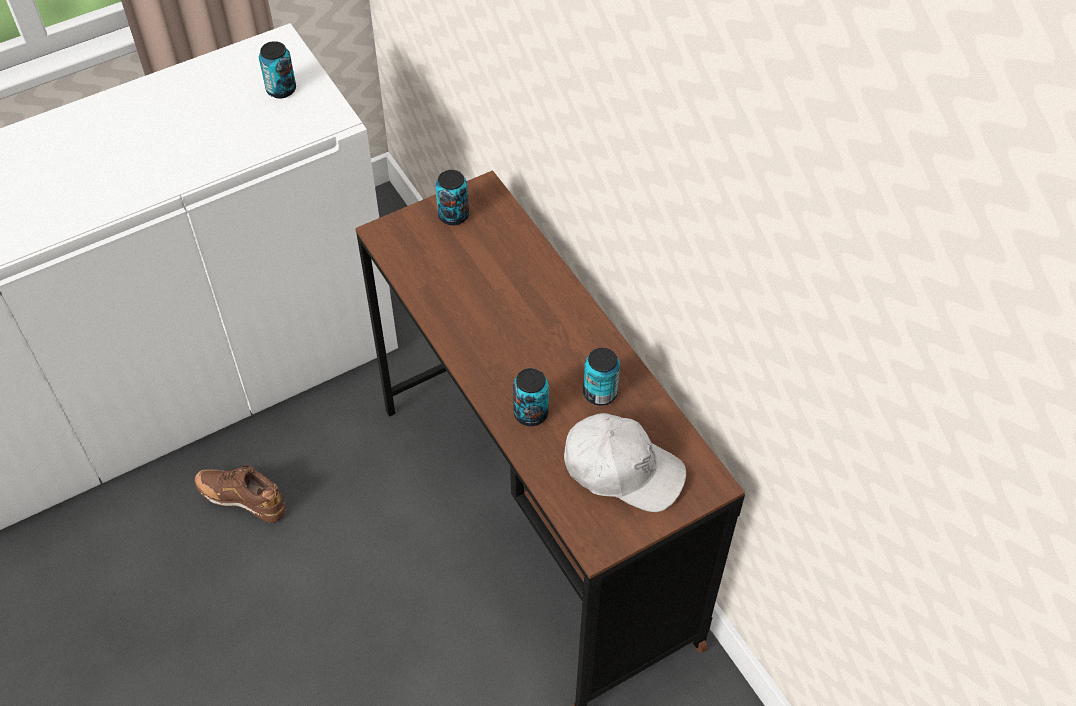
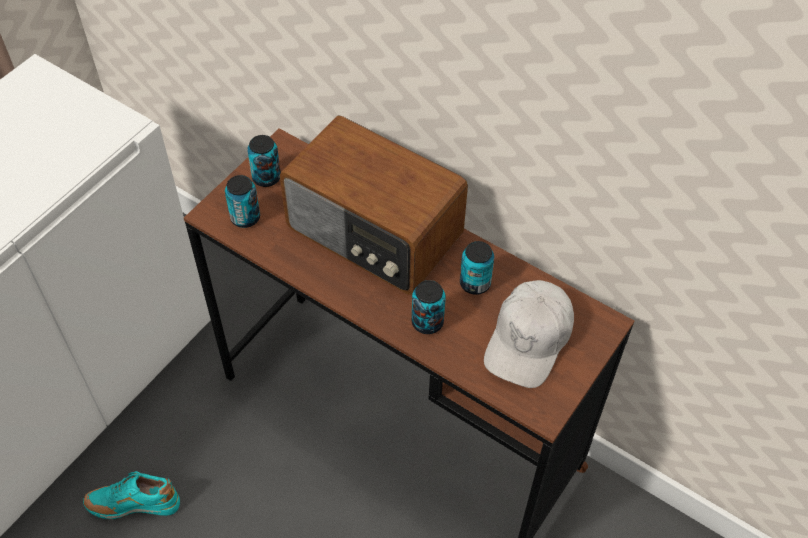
camera: 25 degrees left, 0 degrees up
(242, 499) = (134, 504): brown shoe -> turquoise shoe
(281, 89) = (59, 114): can -> can (245, 218)
(527, 307) = (373, 234): none -> radio
(622, 469) = (529, 340): white cap -> white cap turned 120 degrees clockwise

